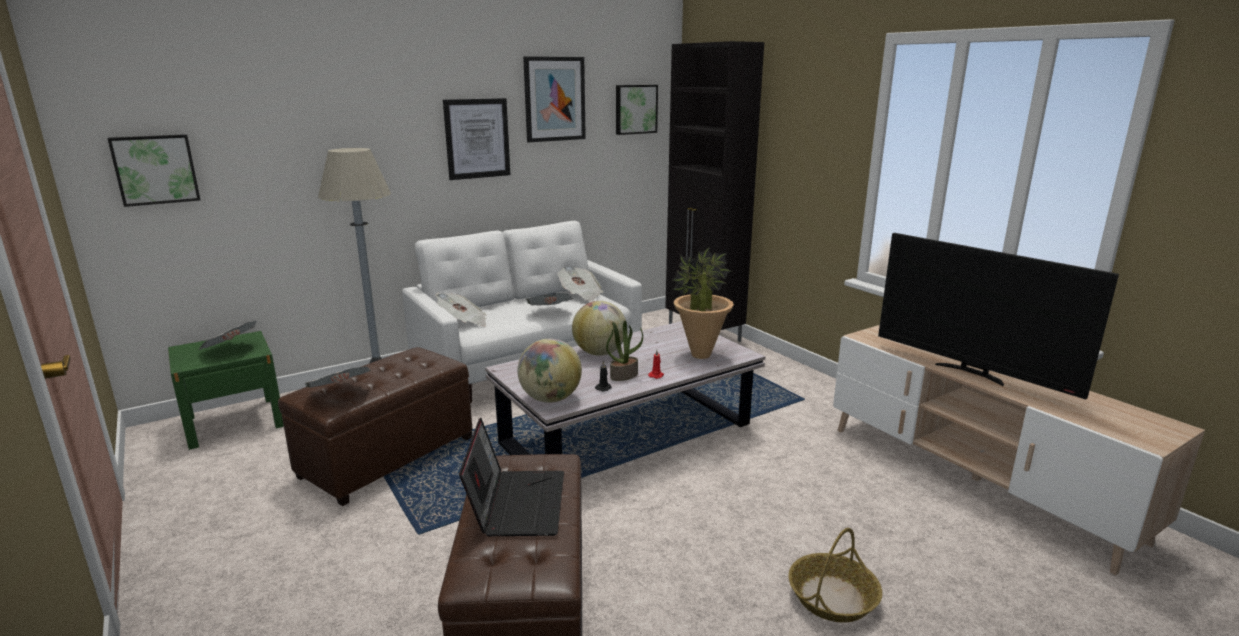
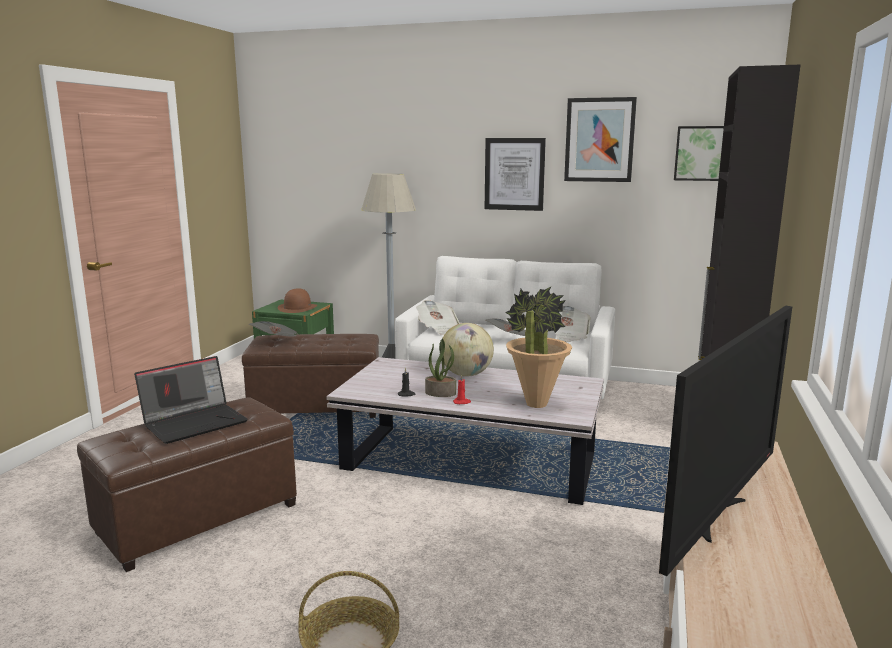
camera: 50 degrees right, 5 degrees down
(155, 169) = (290, 180): picture -> none
(230, 349) = (297, 308): newspaper -> brown hat
(550, 399) = (360, 387): globe -> none
(971, 373) = (717, 516): television -> television turned 150 degrees counterclockwise

